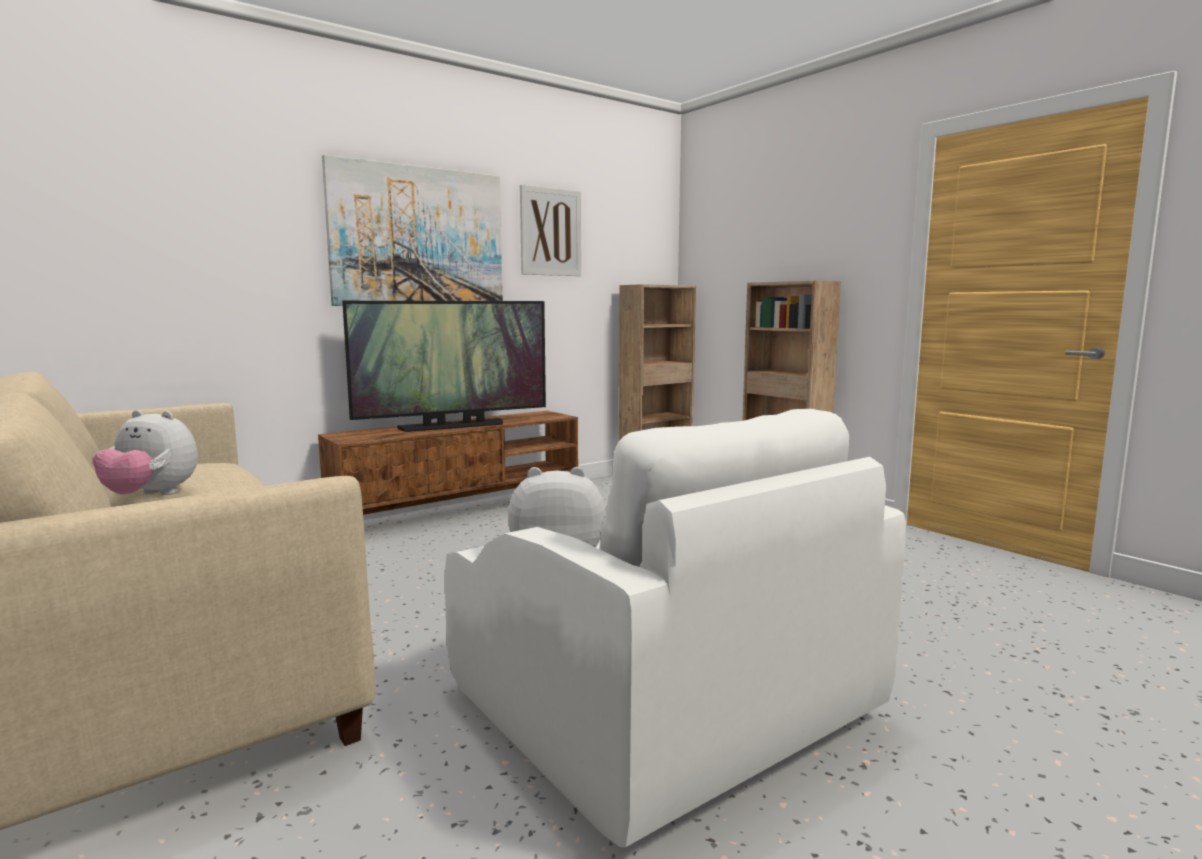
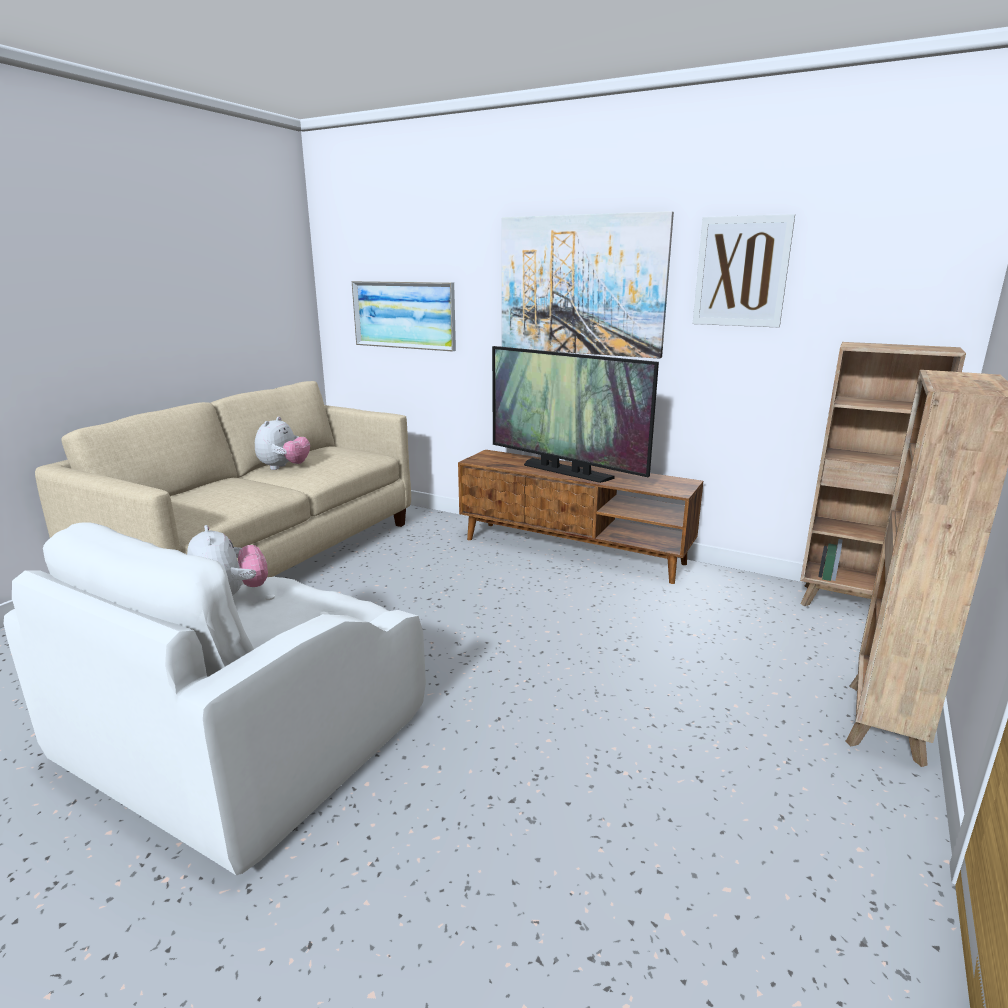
camera: 65 degrees right, 10 degrees up
(151, 496) = (284, 467): plush toy -> plush toy turned 150 degrees counterclockwise
(158, 267) = (404, 315): none -> picture

